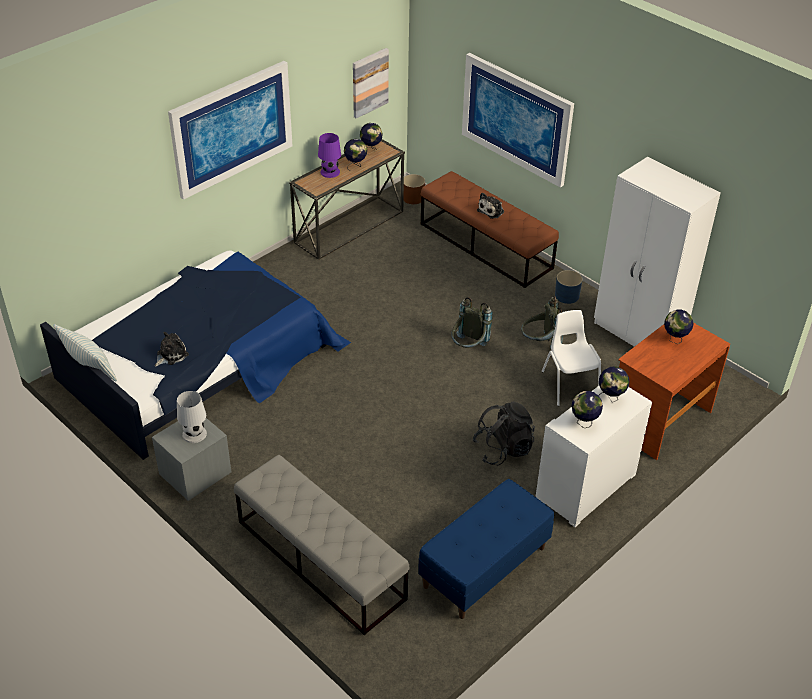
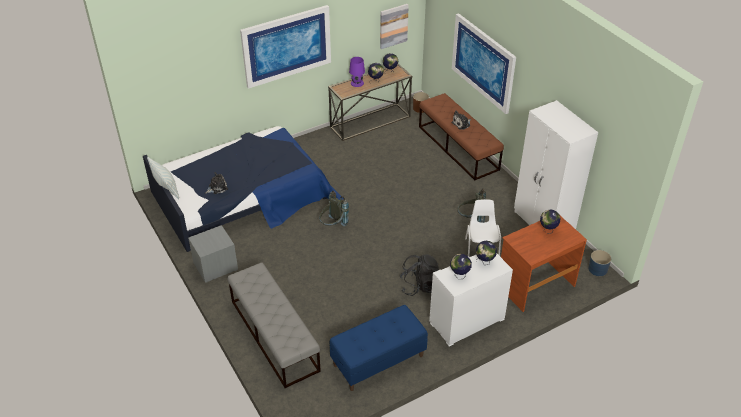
camera: 15 degrees right, 0 degrees up
(194, 434) = (214, 240): white table lamp -> none
(468, 348) = (421, 215): grey backpack -> grey backpack (333, 225)
(567, 296) = (502, 190): blue planter -> blue planter (597, 269)

